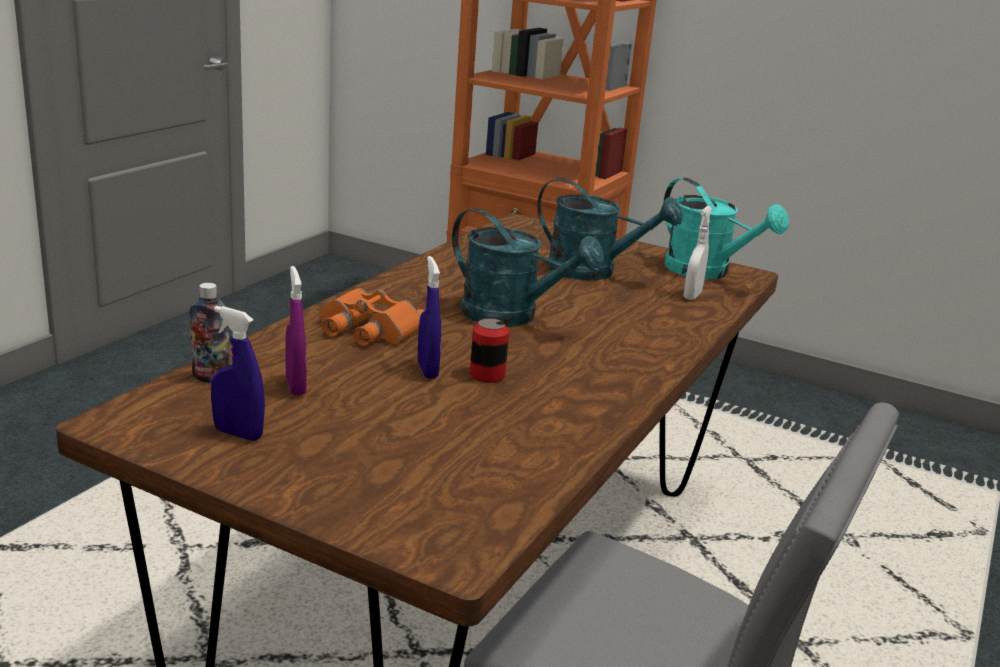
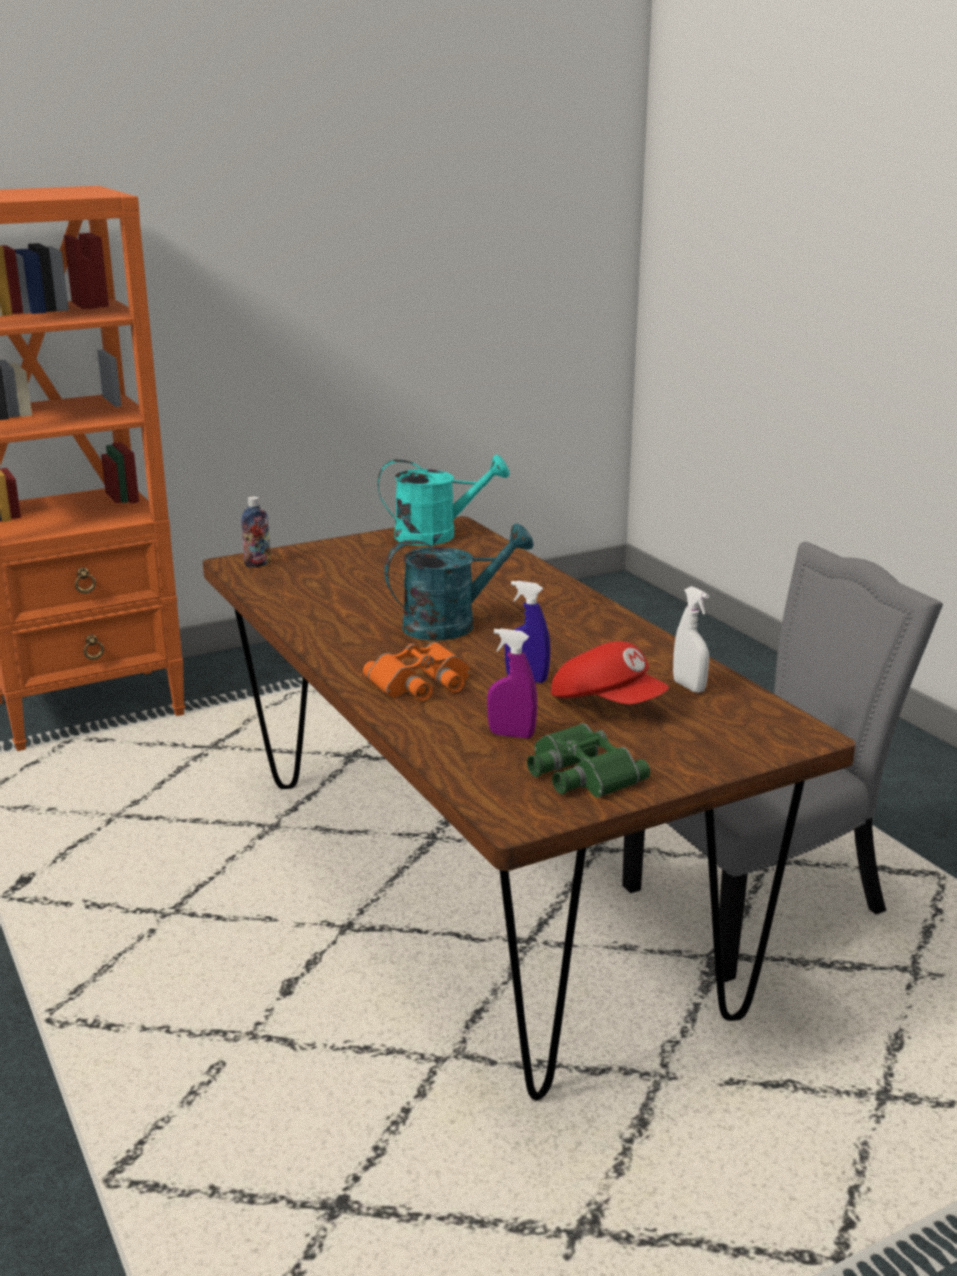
camera: 55 degrees left, 0 degrees up
(211, 378) = (462, 765): bottle -> bottle (257, 564)
(238, 434) = (580, 773): blue spray bottle -> green binoculars
(416, 419) = (608, 703): none -> red cap
(487, 375) = (555, 661): can -> none
(593, 272) = (391, 571): turquoise watering can -> none
(692, 295) = (478, 554): white spray bottle -> white spray bottle (689, 687)

